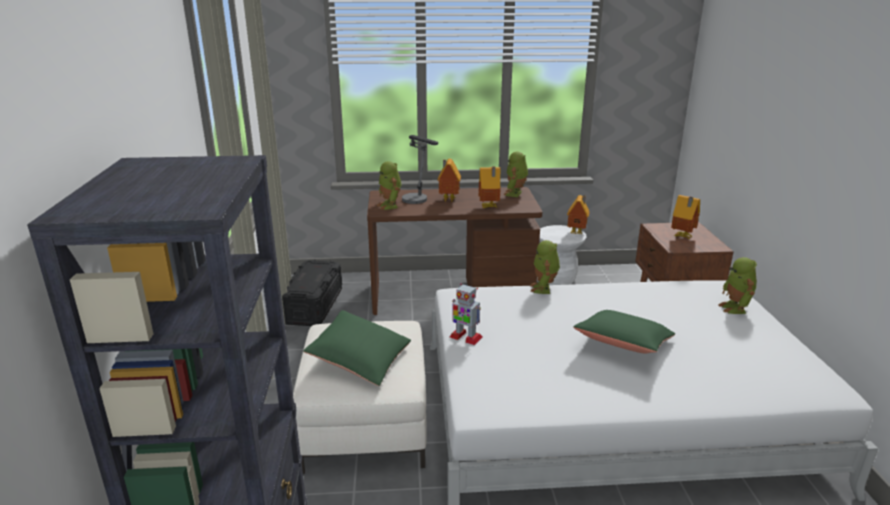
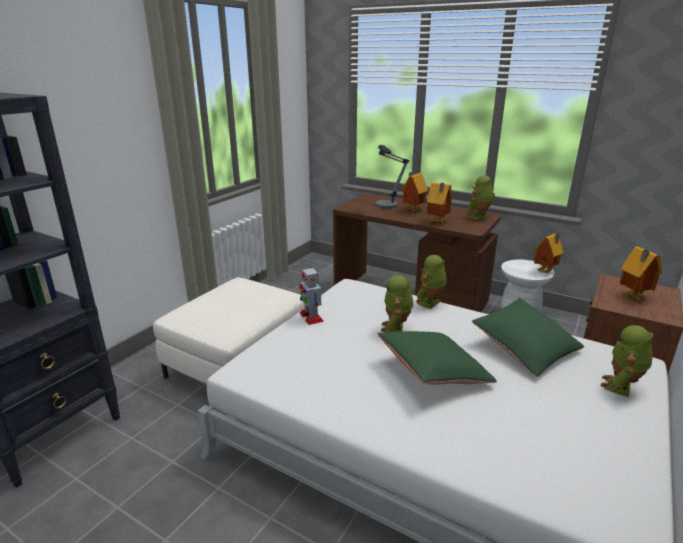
camera: 35 degrees right, 0 degrees up
(313, 306) = (301, 276): black storage box -> none
(360, 360) = (226, 307): green pillow -> green pillow (525, 348)
(390, 205) = (360, 205): toy robot -> toy robot (396, 328)

